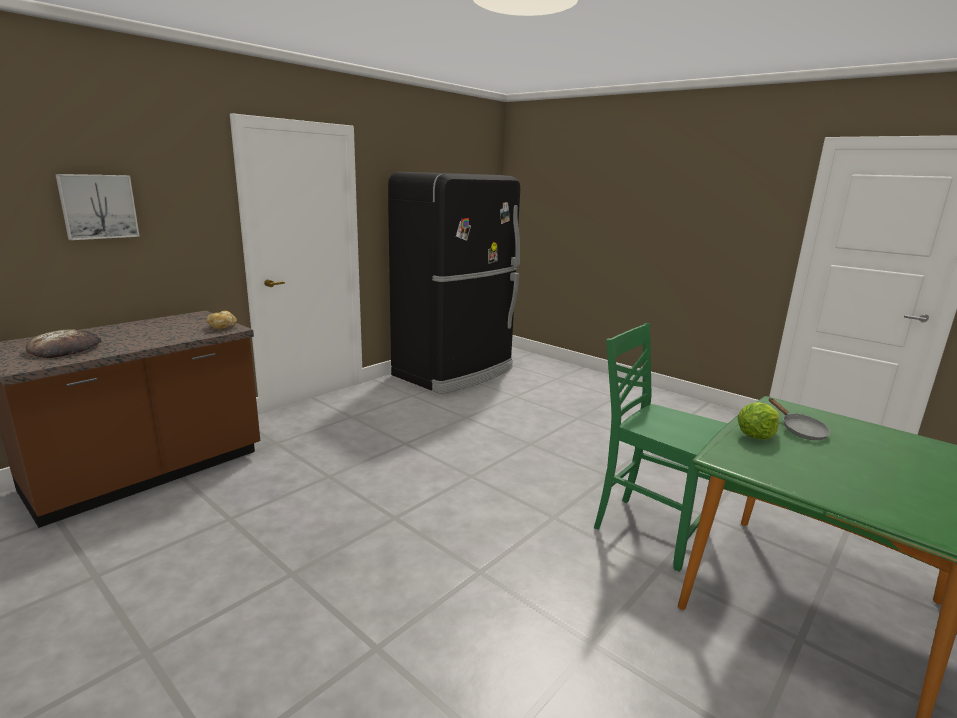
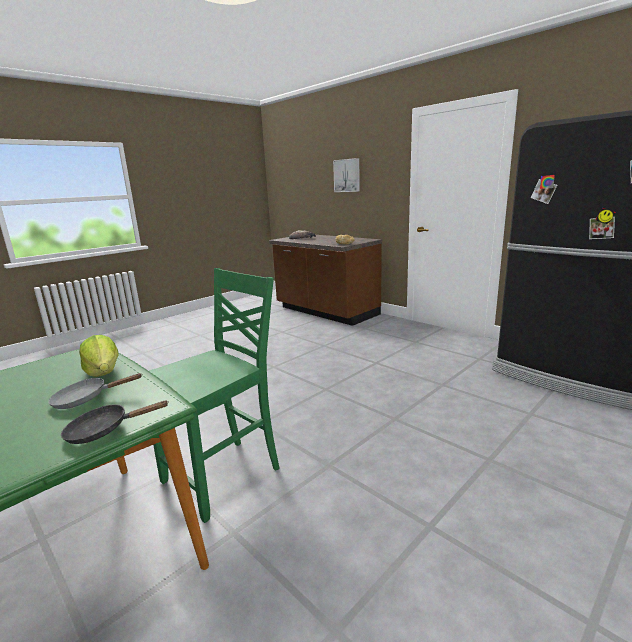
camera: 95 degrees right, 0 degrees up
(820, 415) = (104, 430): none -> black frying pan

